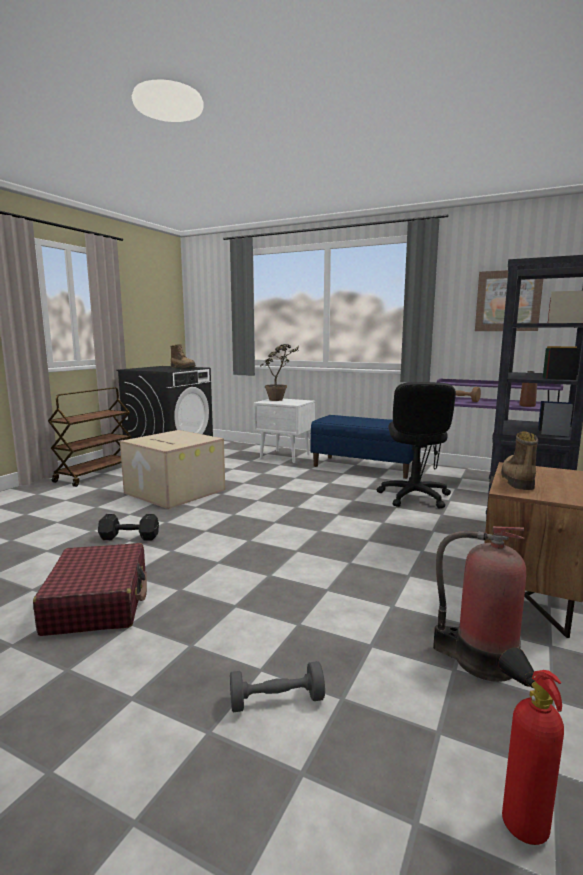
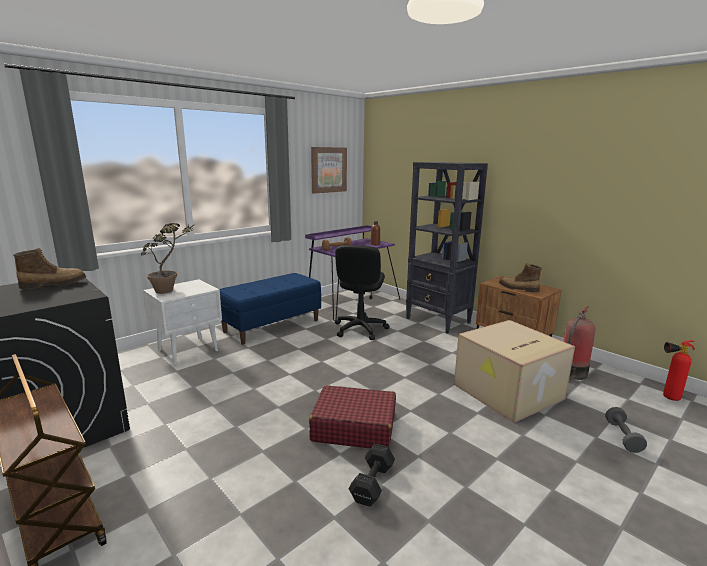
camera: 70 degrees left, 5 degrees up
(98, 602) = (518, 510): red suitcase -> red suitcase (353, 427)
(173, 491) = (238, 439): cardboard box -> cardboard box (508, 392)
(414, 497) = (360, 329): black office chair -> black office chair turned 75 degrees clockwise

